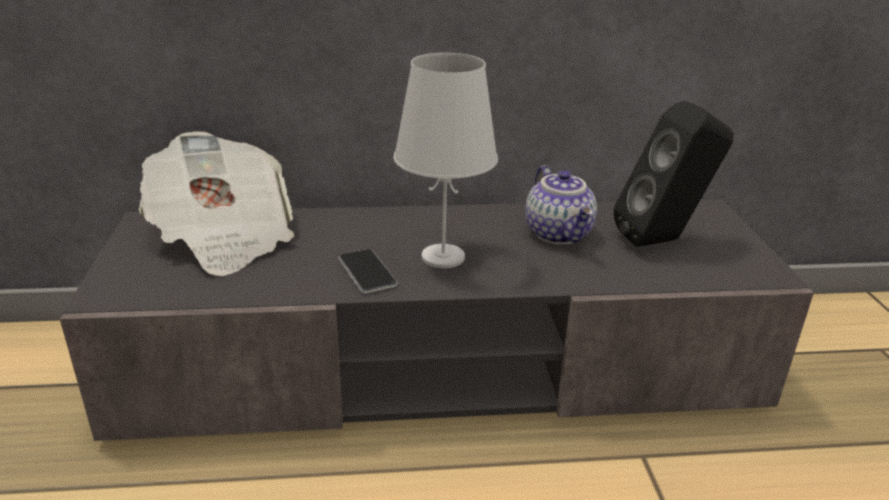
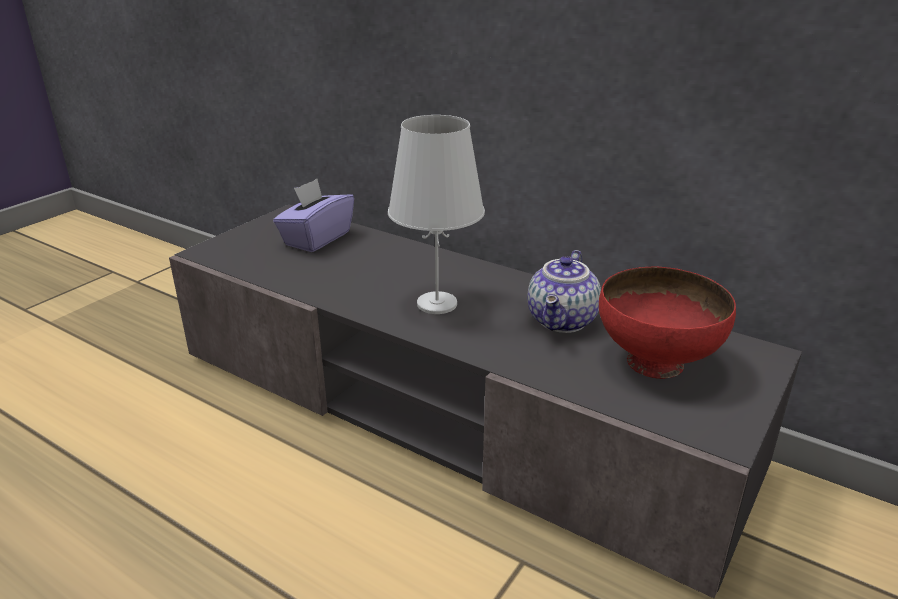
camera: 40 degrees right, 0 degrees up
(223, 237) = (316, 238): newspaper -> purple tissue box
(367, 272) = (367, 294): phone -> none
(663, 240) = (657, 363): black speaker -> red bowl

